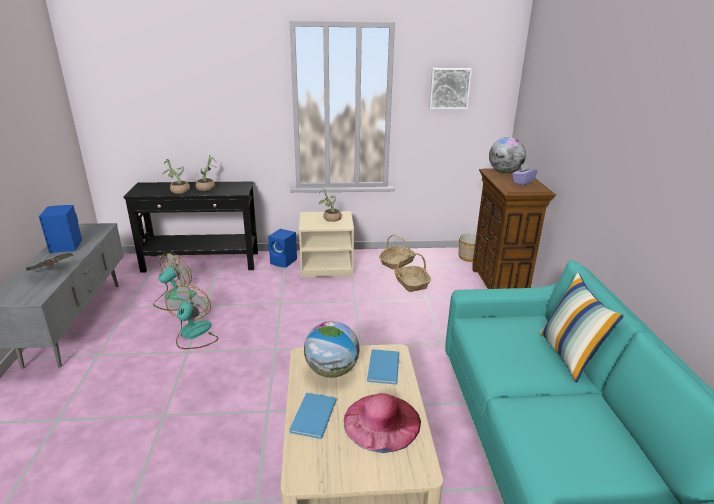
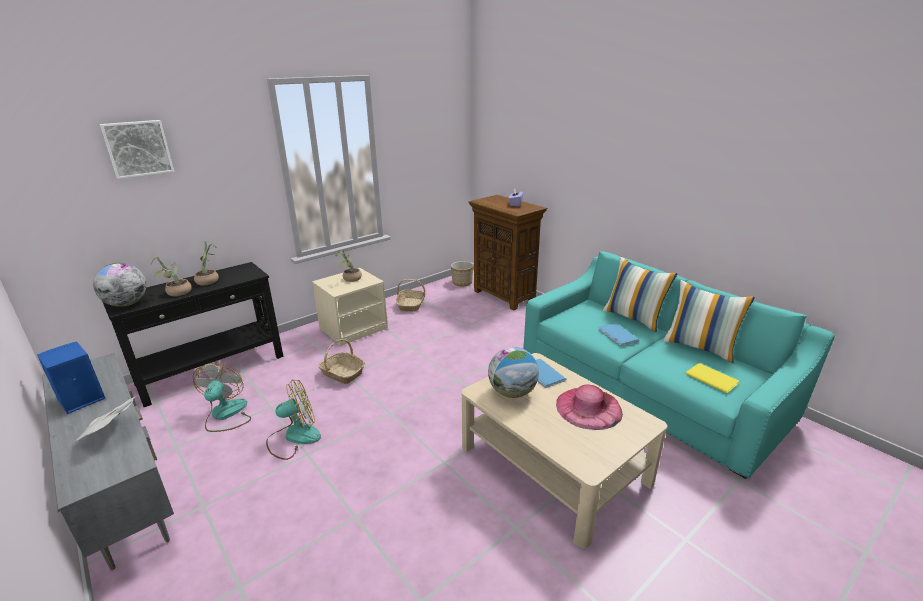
camera: 35 degrees left, 0 degrees up
(193, 335) = (294, 437): fan -> fan turned 105 degrees clockwise
(284, 262) = (306, 338): blue speaker -> none
(311, 417) = (542, 429): blue book -> blue book (617, 336)
(411, 283) = (441, 317): basket -> basket (342, 373)
(449, 88) = (421, 134): picture -> picture (138, 148)
(504, 172) = (491, 199): globe -> globe (127, 304)
(574, 466) = (711, 378): none -> yellow book
(613, 425) = (700, 347): none -> pillow

